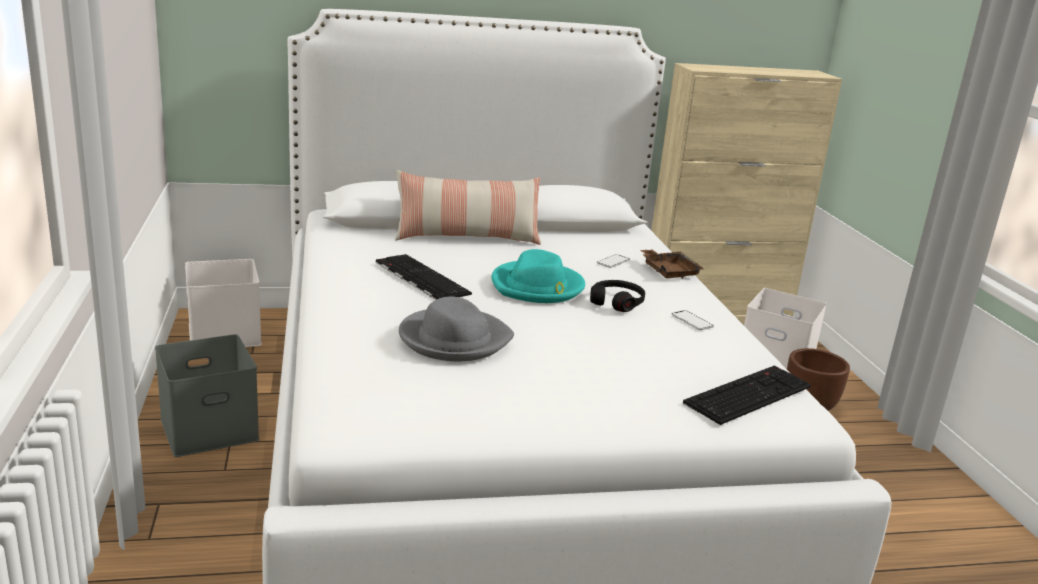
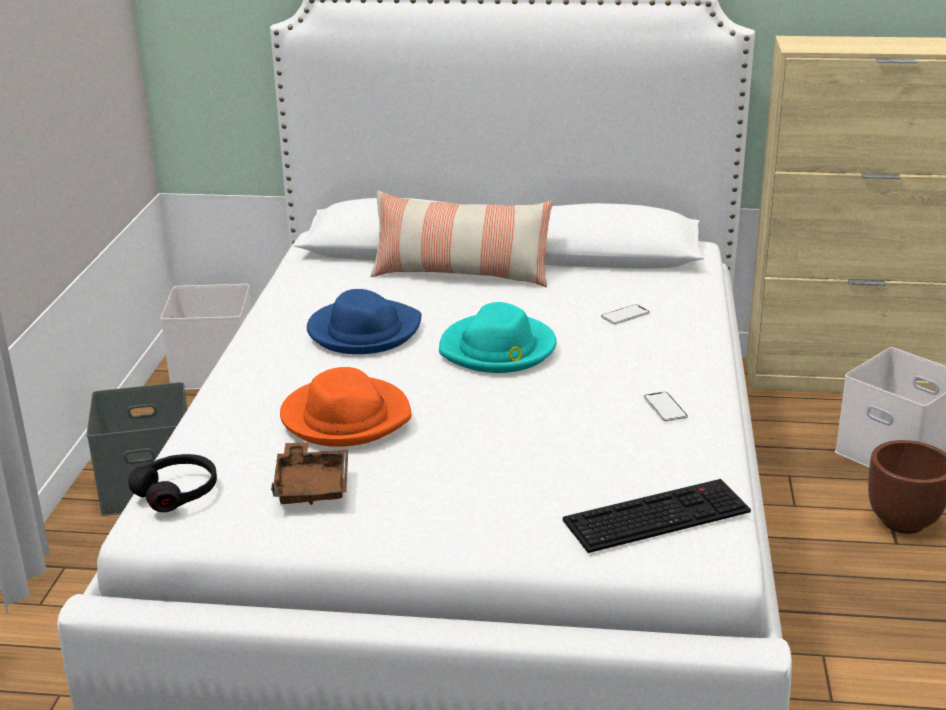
camera: 20 degrees right, 5 degrees up
(419, 278) = (363, 331): keyboard -> blue hat
(454, 339) = (345, 417): grey hat -> orange hat
(617, 302) = (585, 376): black headphones -> black headphones (177, 492)
(669, 271) = (691, 332): brown tray -> brown tray (311, 486)

